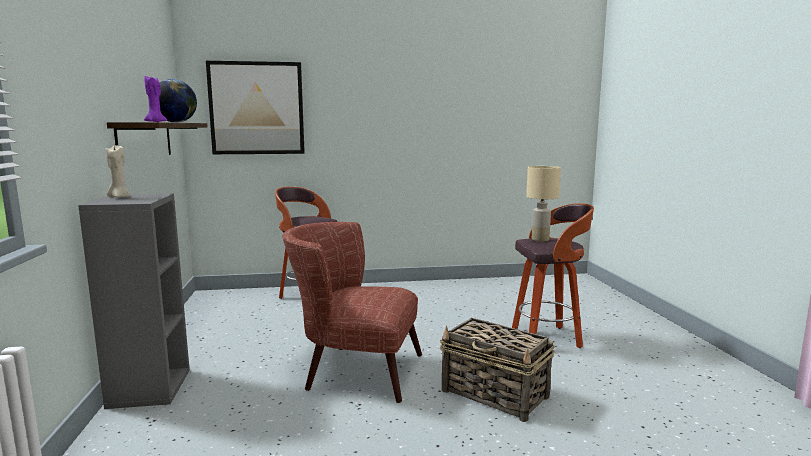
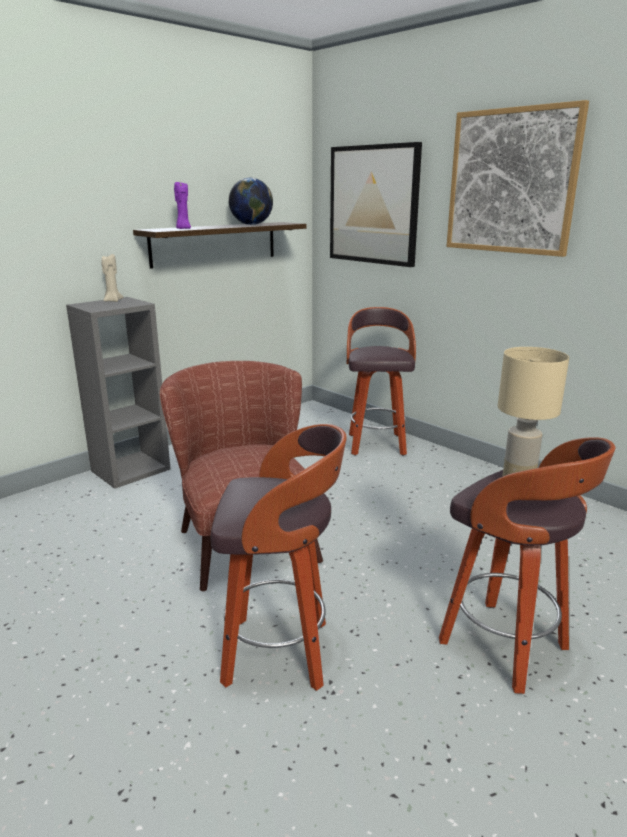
camera: 55 degrees right, 10 degrees up
(377, 92) = (511, 182): none -> picture
(495, 394) = (280, 653): basket -> stool

